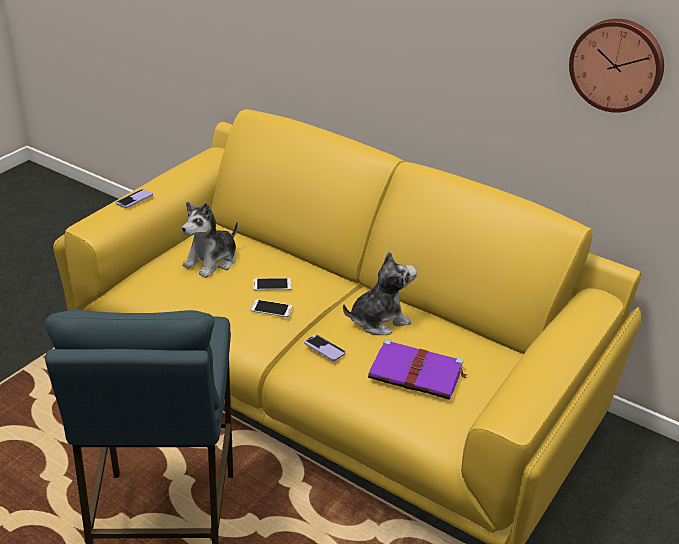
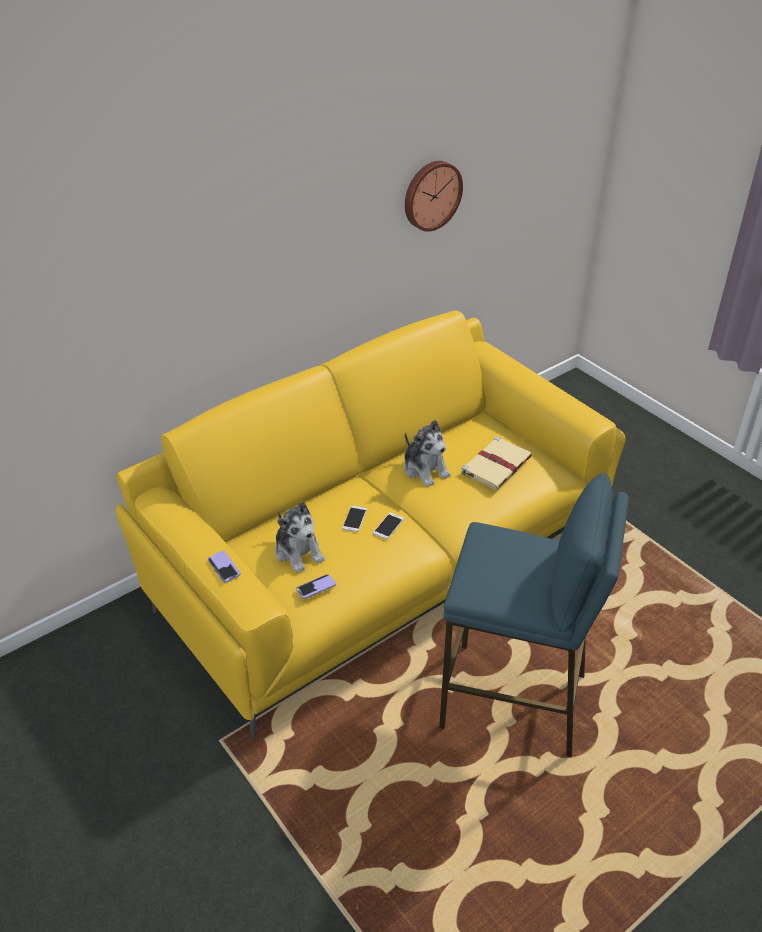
camera: 70 degrees left, 5 degrees up
(324, 349) = (452, 506): phone -> phone (316, 587)
(378, 320) = (425, 469): plush toy -> plush toy turned 150 degrees clockwise
(417, 373) = (496, 465): purple book -> beige book

